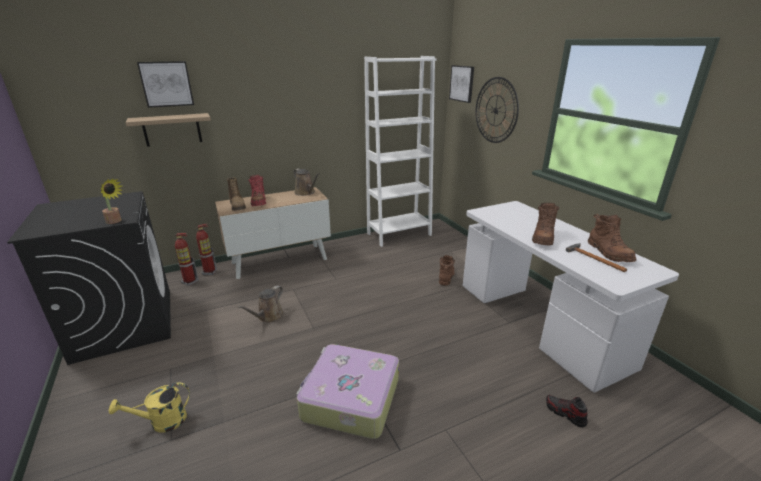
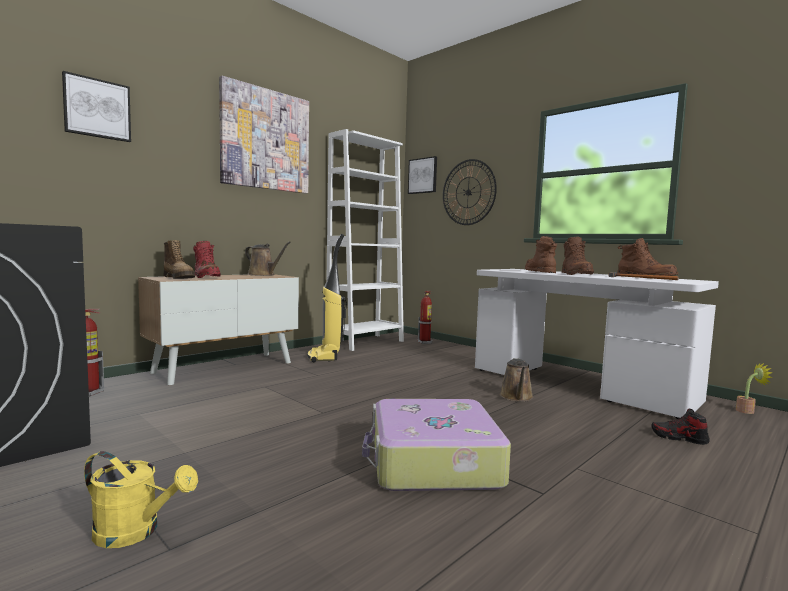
camera: 20 degrees left, 20 degrees down
(115, 221) = (41, 224): potted plant -> potted plant (748, 411)
(162, 422) = (136, 532): yellow watering can -> yellow watering can turned 120 degrees counterclockwise
(172, 129) = (93, 168): shelf -> none
(210, 272) = (118, 382): fire extinguisher -> fire extinguisher (425, 342)
(268, 317) = (247, 410): brown watering can -> brown watering can (516, 397)
(304, 77) = (265, 140): none -> picture
(355, 253) = (325, 356): none -> vacuum cleaner
(446, 276) = (449, 364): brown boot -> brown boot (540, 272)

